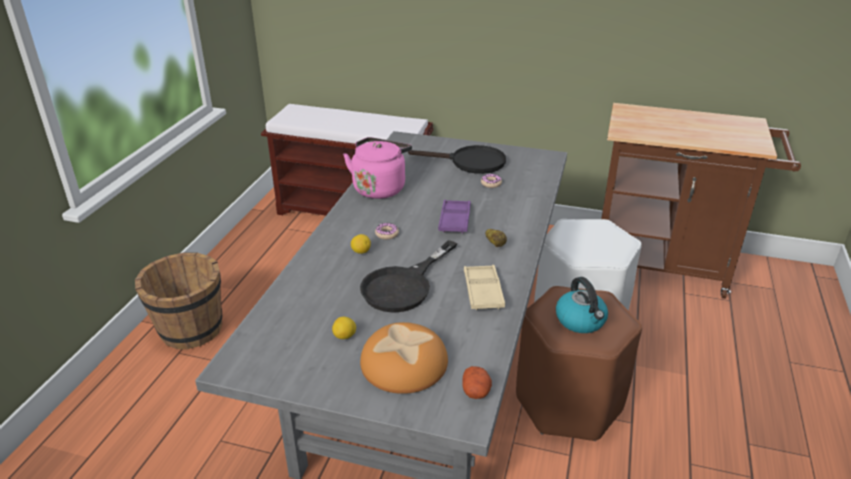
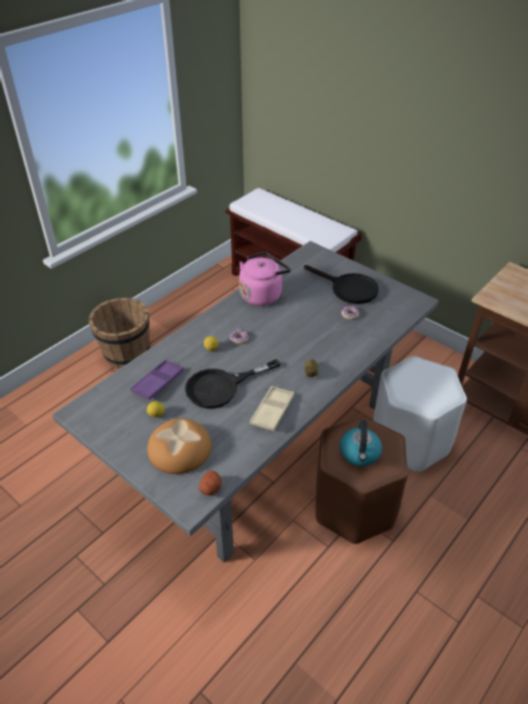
camera: 25 degrees right, 10 degrees up
(454, 220) = (297, 341): purple tray -> purple tray (158, 382)

